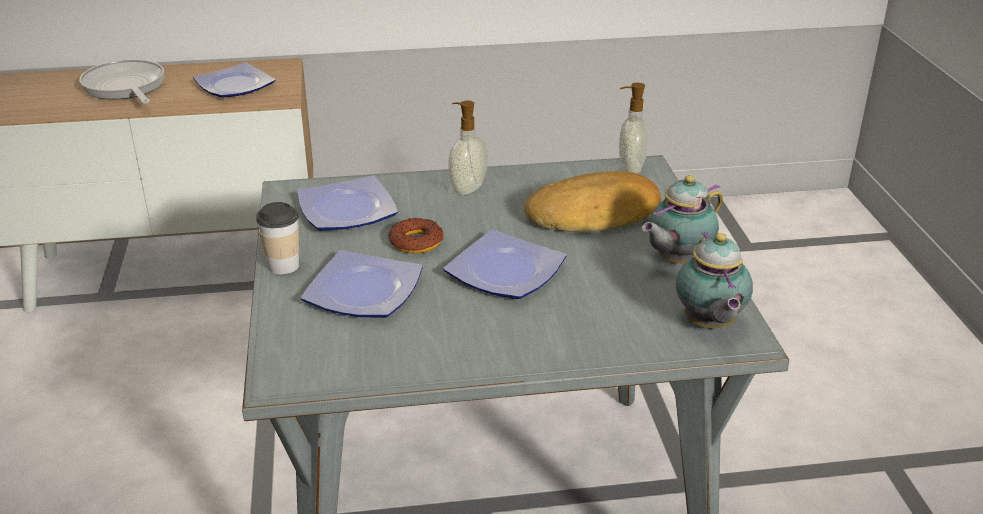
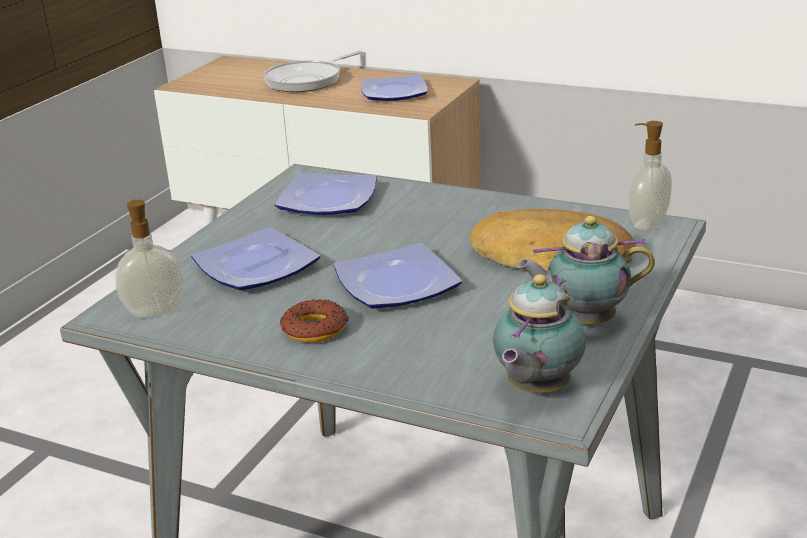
camera: 35 degrees right, 5 degrees down
(125, 87) = (307, 80): frying pan -> frying pan turned 135 degrees counterclockwise
(283, 266) = (222, 230): cup -> none
(416, 242) = (351, 239): donut -> donut (315, 329)
(467, 188) = (456, 206): soap dispenser -> soap dispenser (155, 310)

